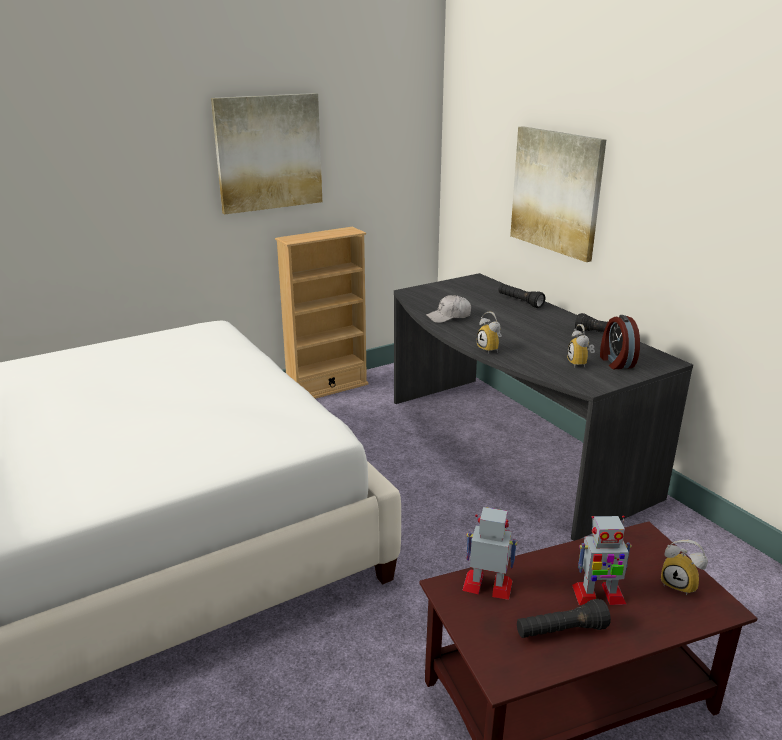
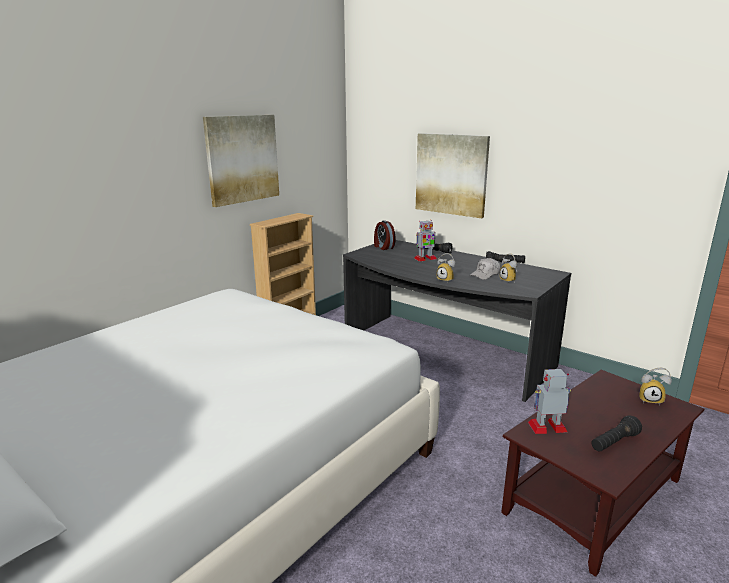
camera: 20 degrees left, 5 degrees down
(449, 317) = (398, 265): white cap -> white cap (485, 274)
(598, 595) = (614, 416): toy robot -> toy robot (425, 258)
(615, 362) = (528, 277): alarm clock -> alarm clock (383, 247)

